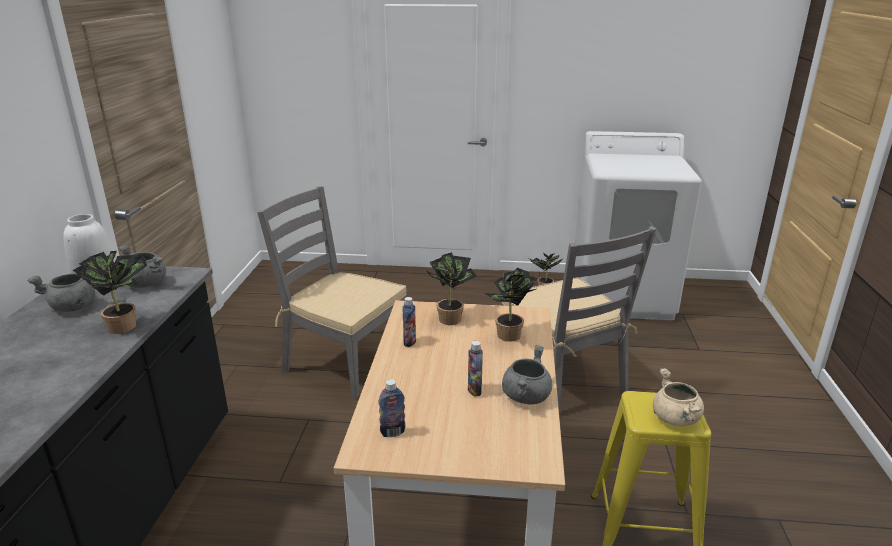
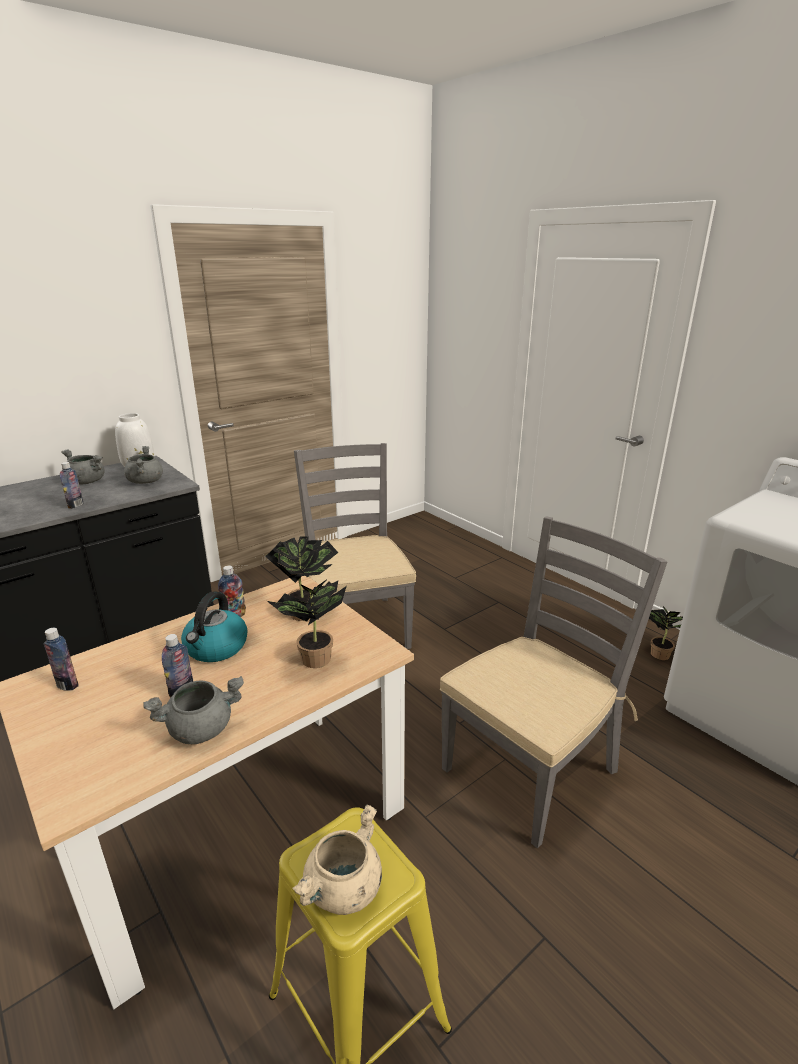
camera: 45 degrees right, 0 degrees up
(126, 325) = (76, 505): potted plant -> bottle
(440, 362) = (216, 648): none -> kettle
(564, 380) = (530, 769): grey chair -> grey chair turned 150 degrees counterclockwise

